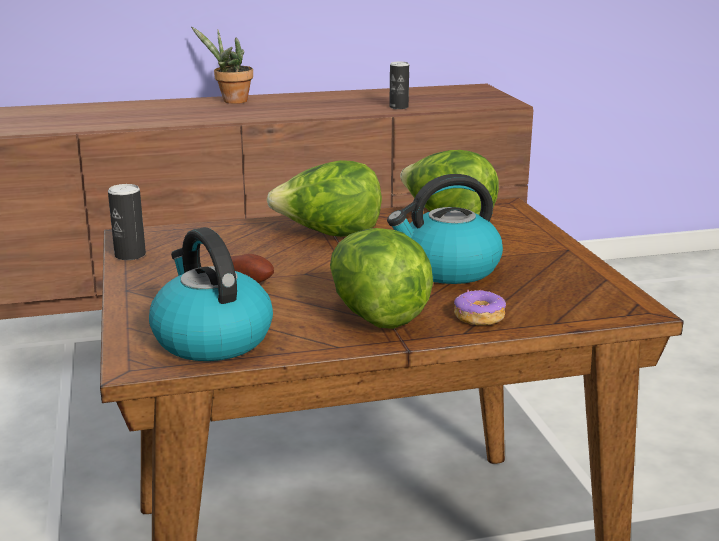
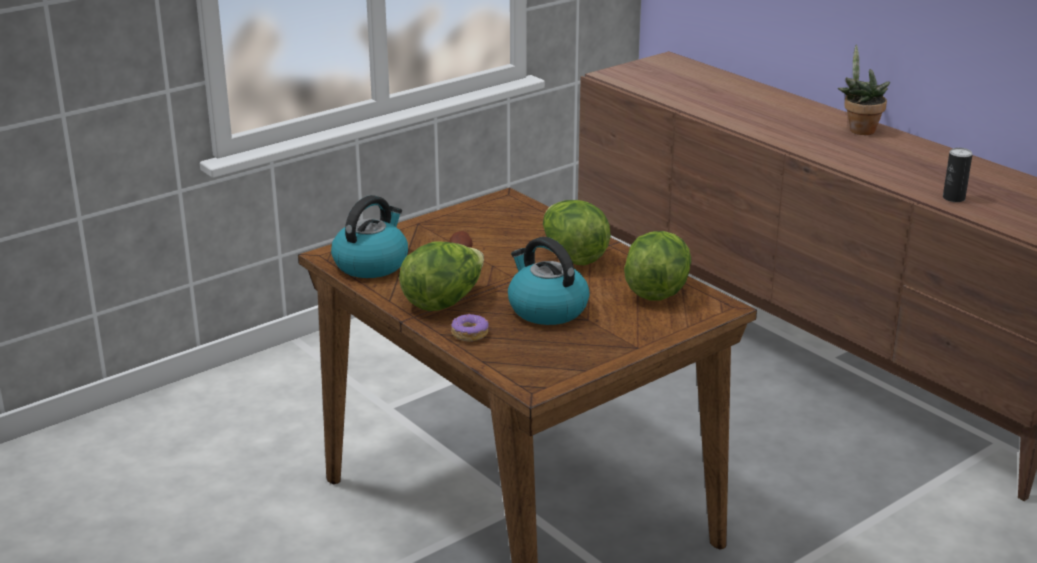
camera: 65 degrees right, 5 degrees up
(130, 255) = (471, 207): can -> none

